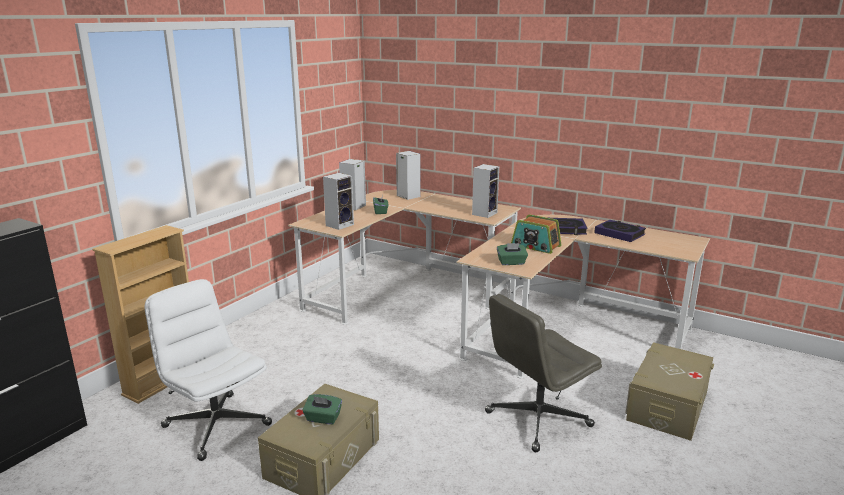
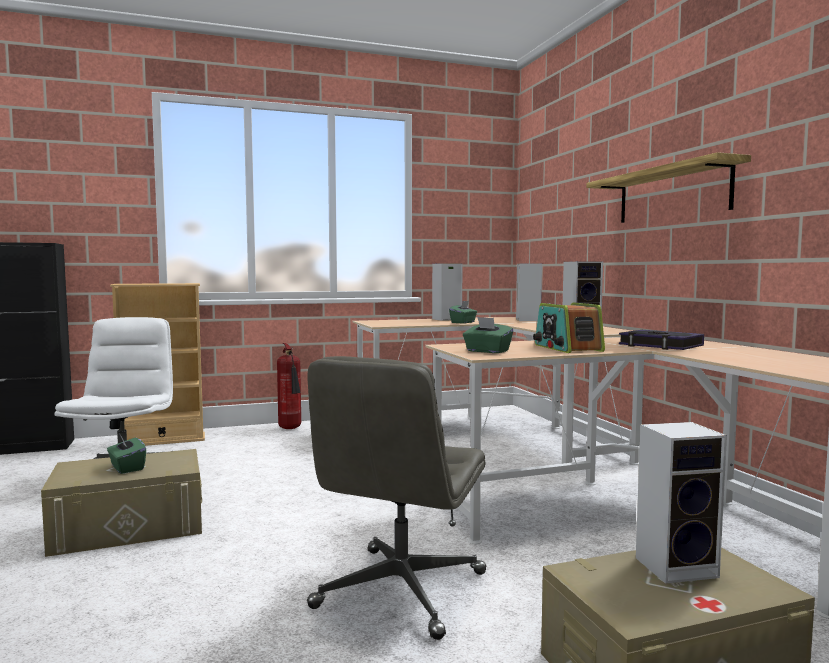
camera: 40 degrees right, 15 degrees down
(251, 329) = (291, 429): none -> fire extinguisher
(340, 225) = (395, 323): speaker -> speaker (678, 566)
(537, 420) = (400, 591): grey office chair -> grey office chair turned 75 degrees counterclockwise
(538, 119) = (672, 194): none -> shelf
(619, 234) = (750, 355): book -> none

